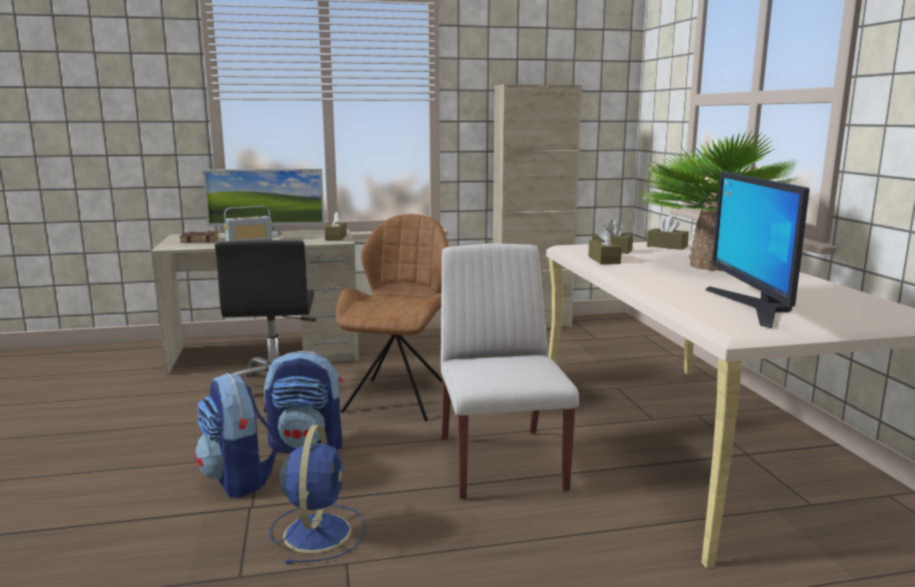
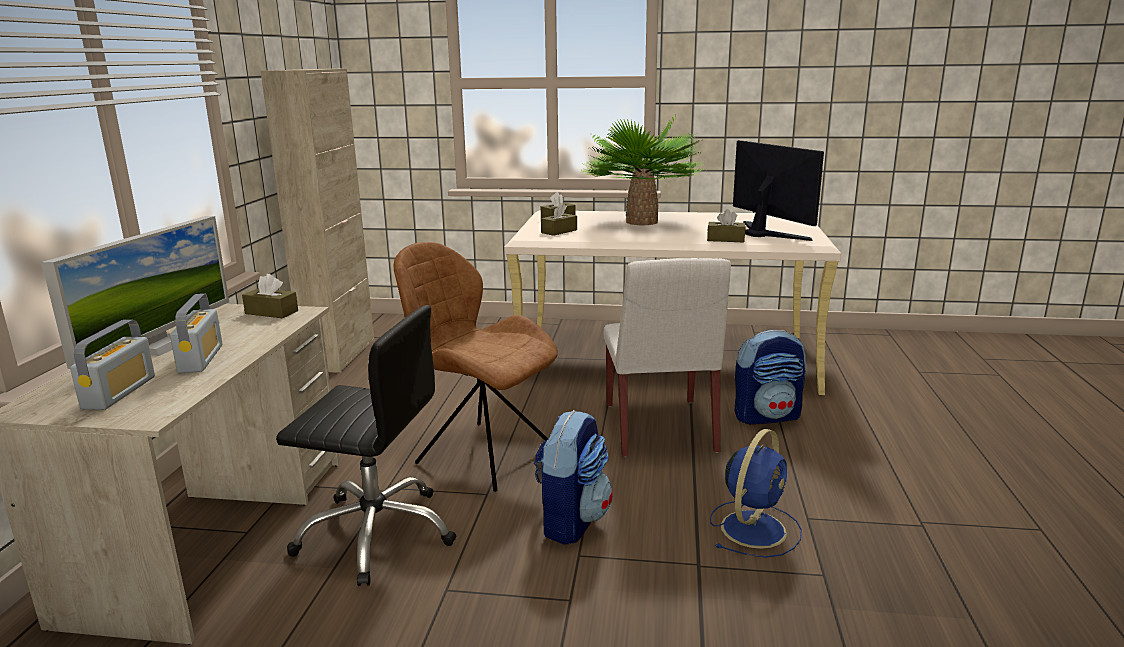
camera: 70 degrees left, 5 degrees up
(200, 240) = (119, 392): brown book -> radio
(239, 479) = (633, 571): backpack -> backpack (767, 416)
(318, 531) = (754, 528): blue fan -> blue fan turned 105 degrees clockwise
(500, 462) = (660, 428): white chair -> white chair turned 105 degrees counterclockwise
(604, 260) = (595, 237): brown tissue box -> brown tissue box (725, 239)
(753, 307) = (766, 233): monitor -> monitor turned 135 degrees counterclockwise

